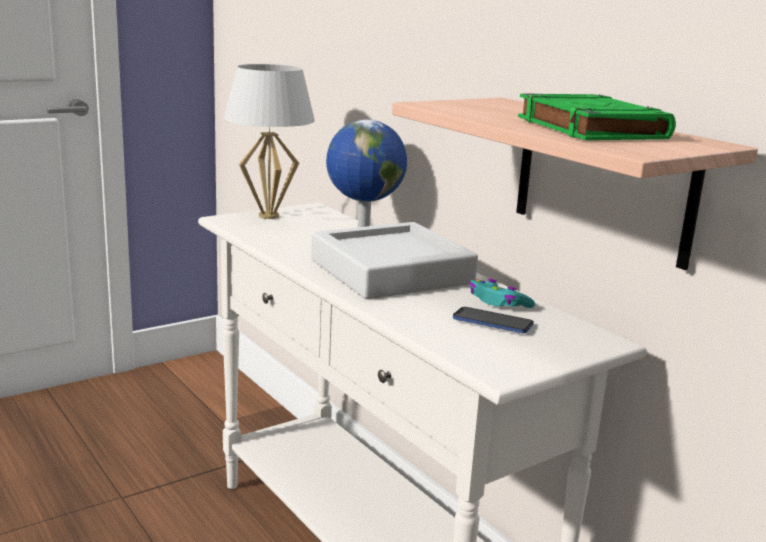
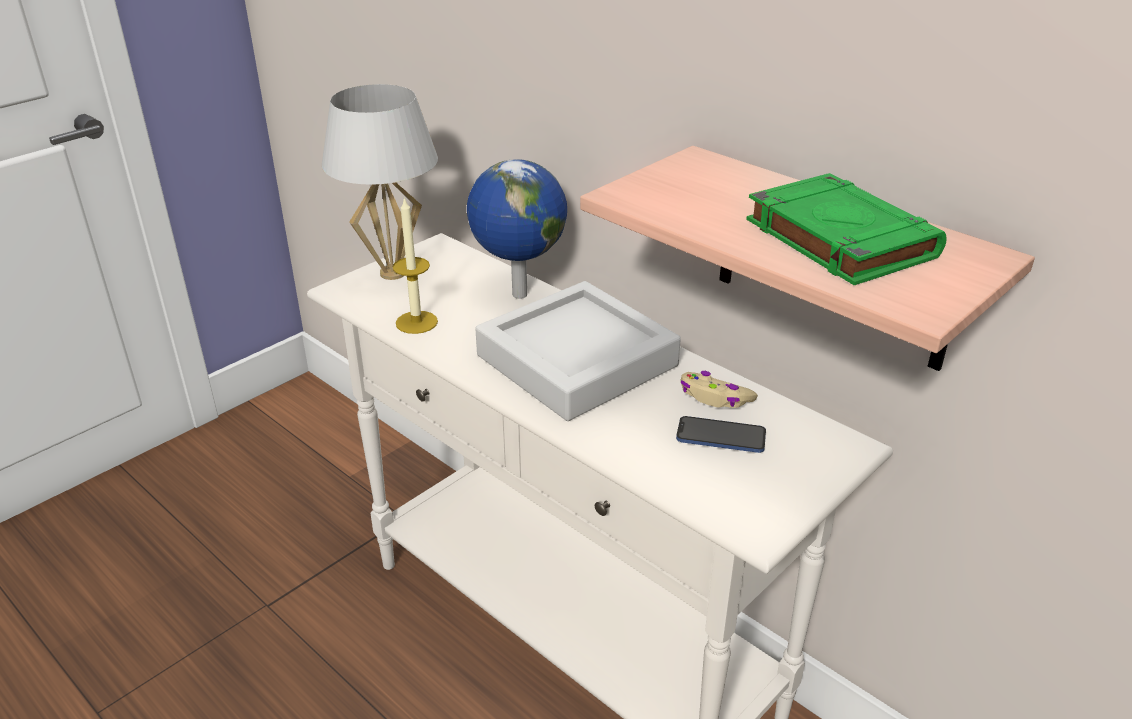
camera: 10 degrees left, 15 degrees up
(273, 240) = (416, 322): none -> candle
(498, 302) = (715, 398): turquoise game controller -> beige game controller

